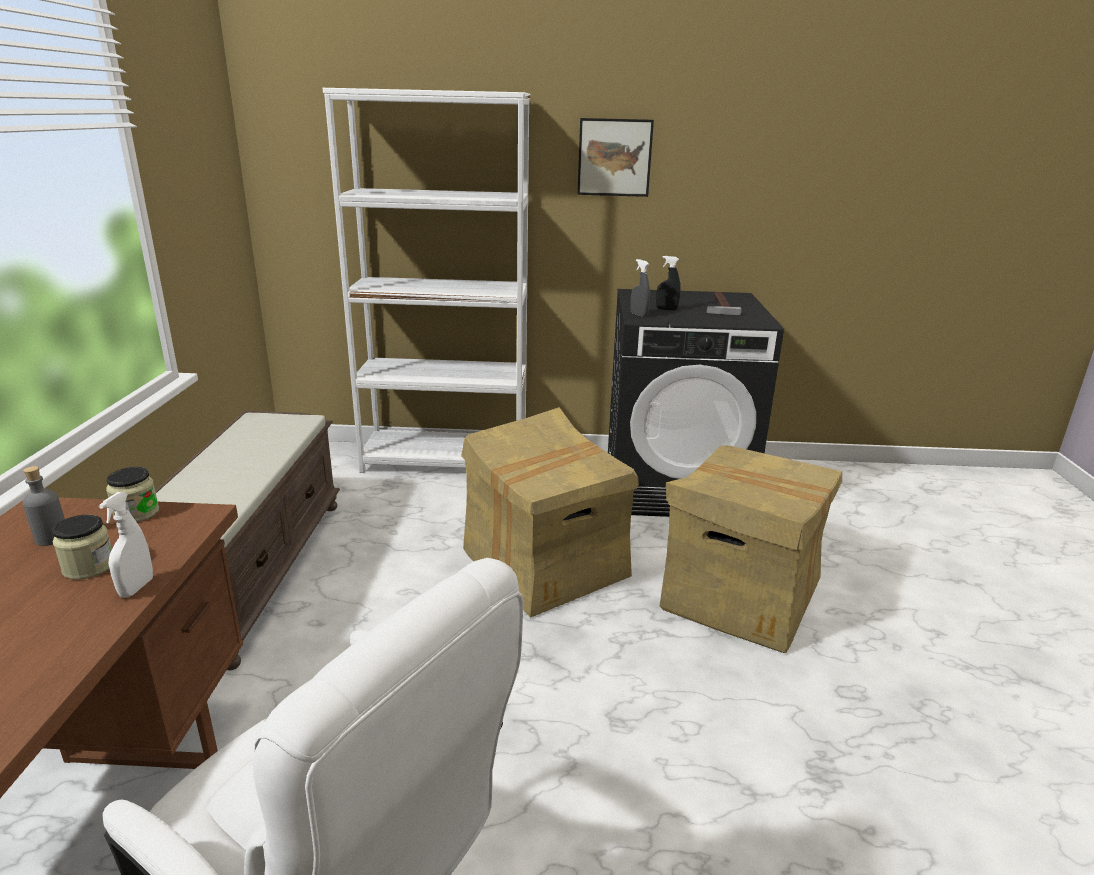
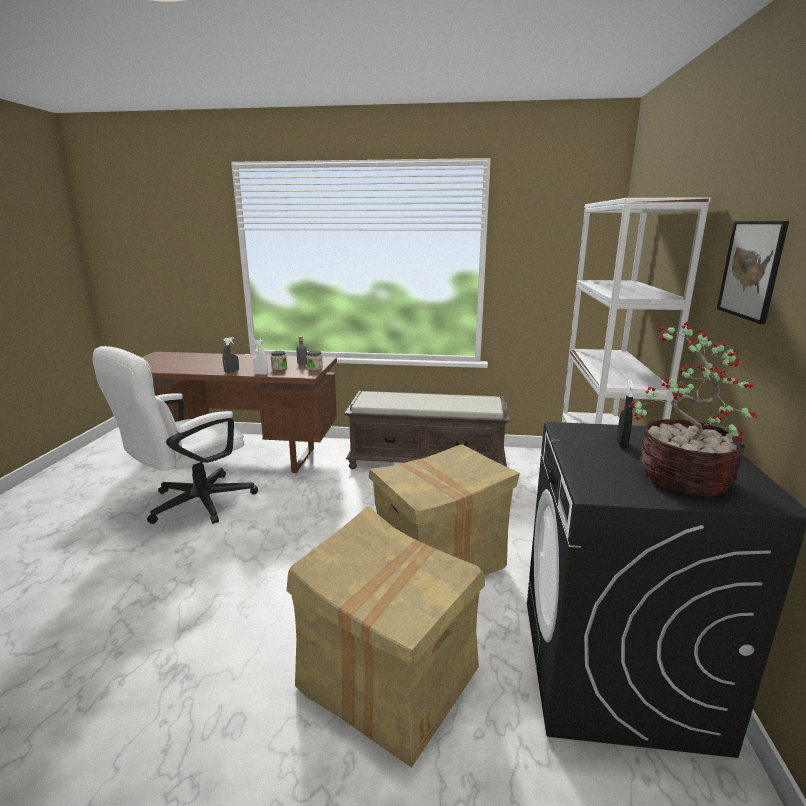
camera: 95 degrees right, 5 degrees down
(639, 315) = (581, 429): grey spray bottle -> grey spray bottle (231, 371)
(718, 305) = (680, 477): hammer -> potted plant

